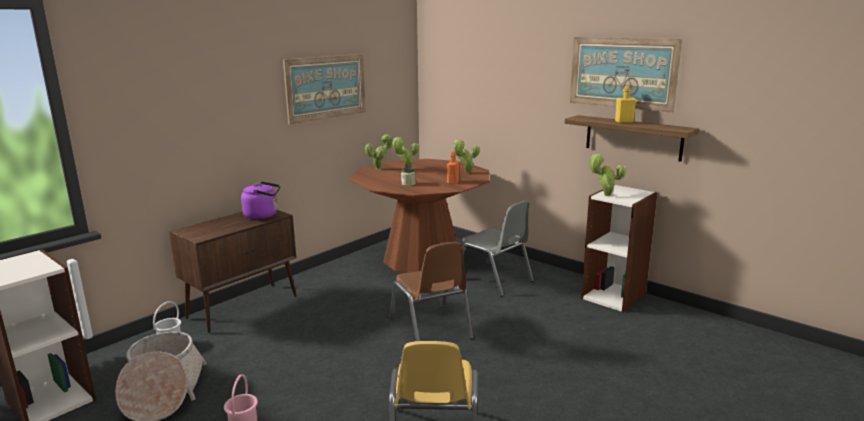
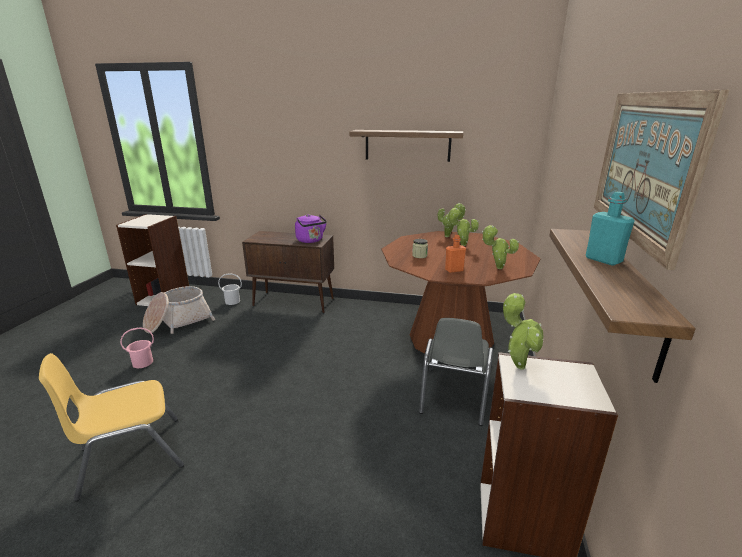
camera: 60 degrees right, 5 degrees up
(326, 87) = (407, 145): picture -> shelf
(430, 328) = (318, 390): brown chair -> none
(624, 122) = (603, 260): yellow bottle -> turquoise bottle

